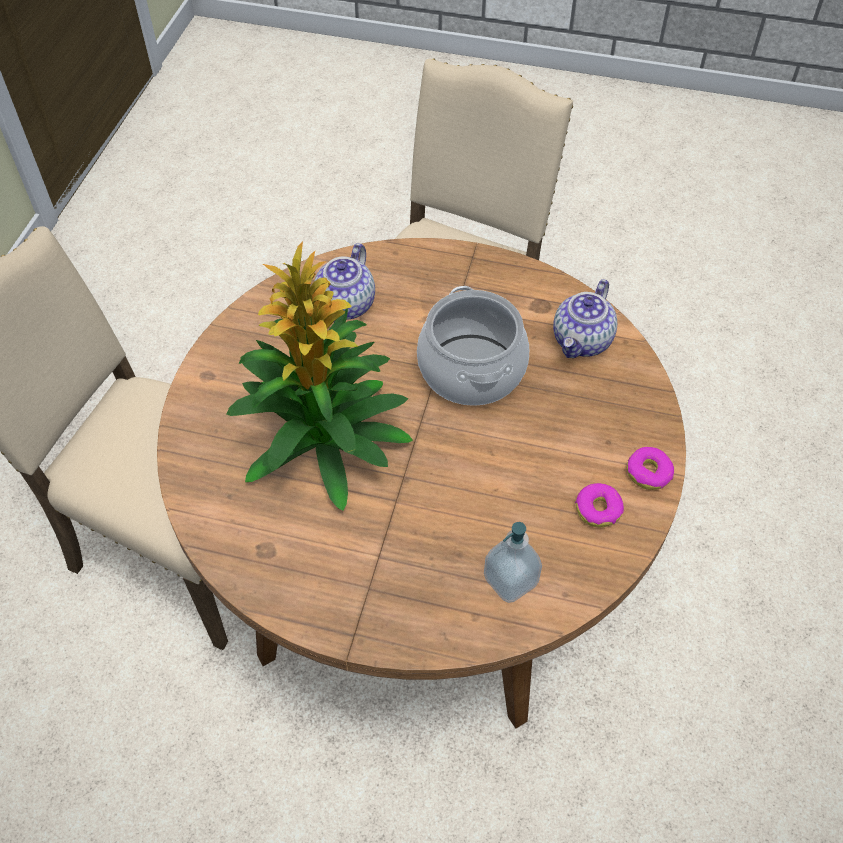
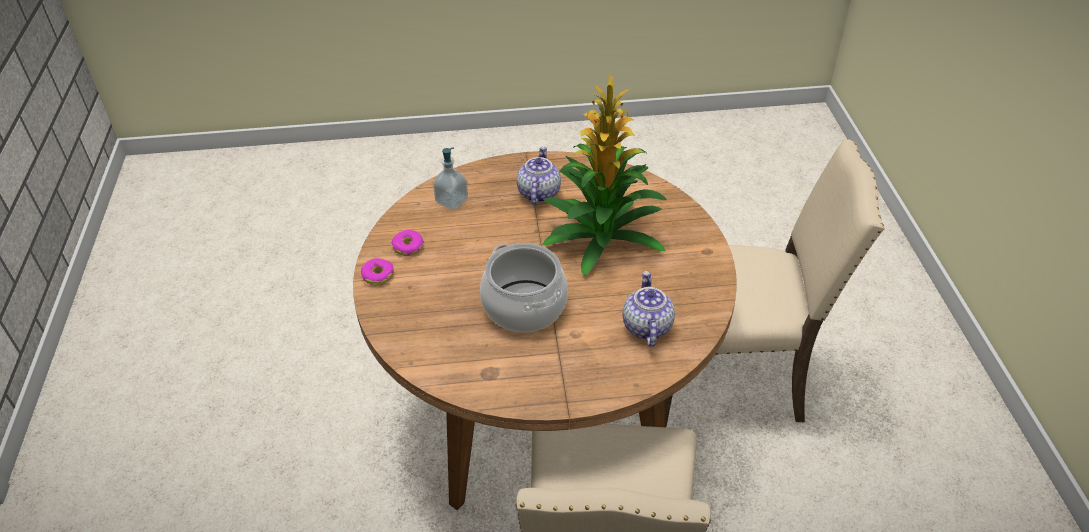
camera: 160 degrees right, 10 degrees down
(582, 341) = (446, 352): teapot -> teapot (538, 193)

